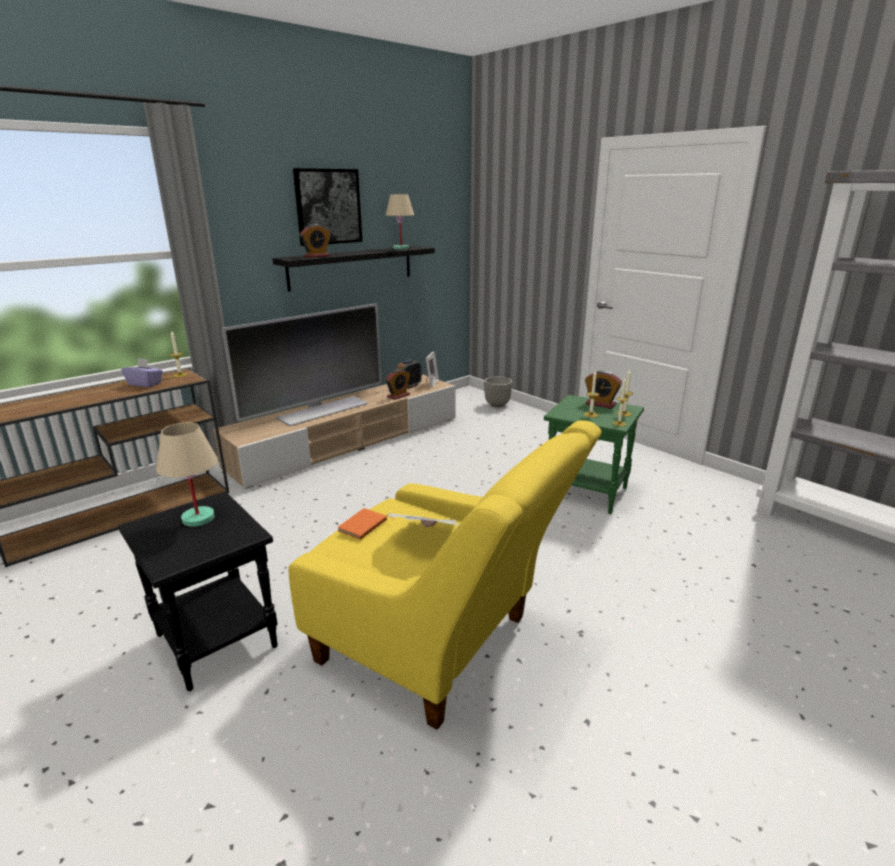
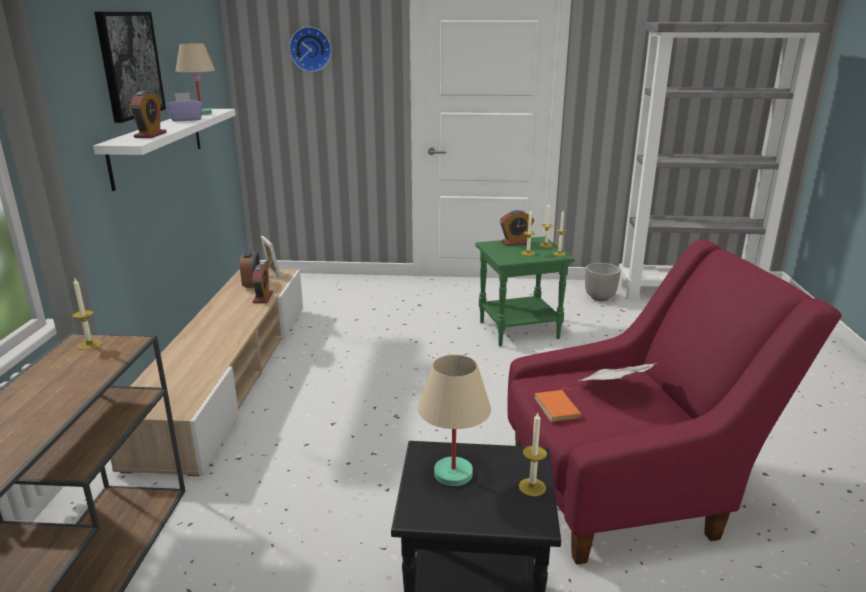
camera: 45 degrees left, 0 degrees up
(145, 384) = (69, 372): purple tissue box -> purple tissue box (186, 120)
(209, 549) = (532, 487): none -> candle
(322, 410) = (206, 342): television -> none
(352, 267) = (158, 145): black shelf -> white shelf
(440, 647) = (628, 491): yellow armchair -> red armchair
(497, 405) = (317, 282): planter -> planter (599, 297)
(522, 203) = (311, 49): none -> wall clock

